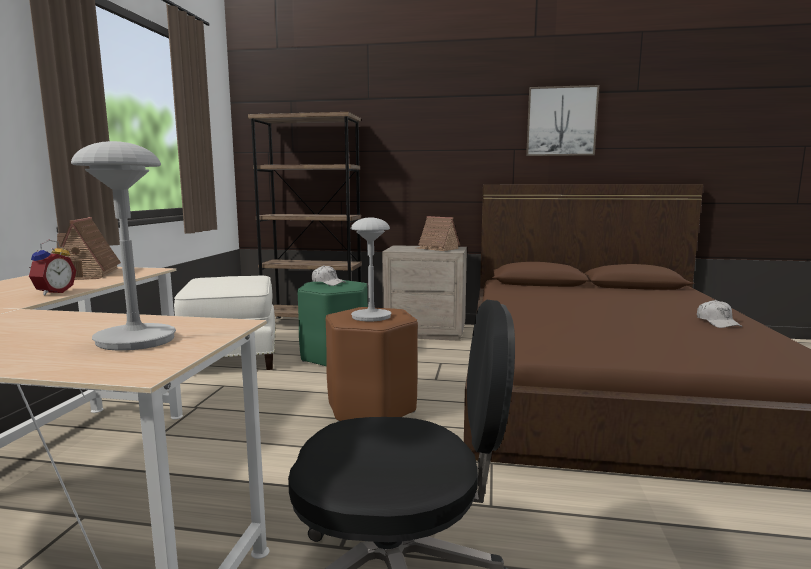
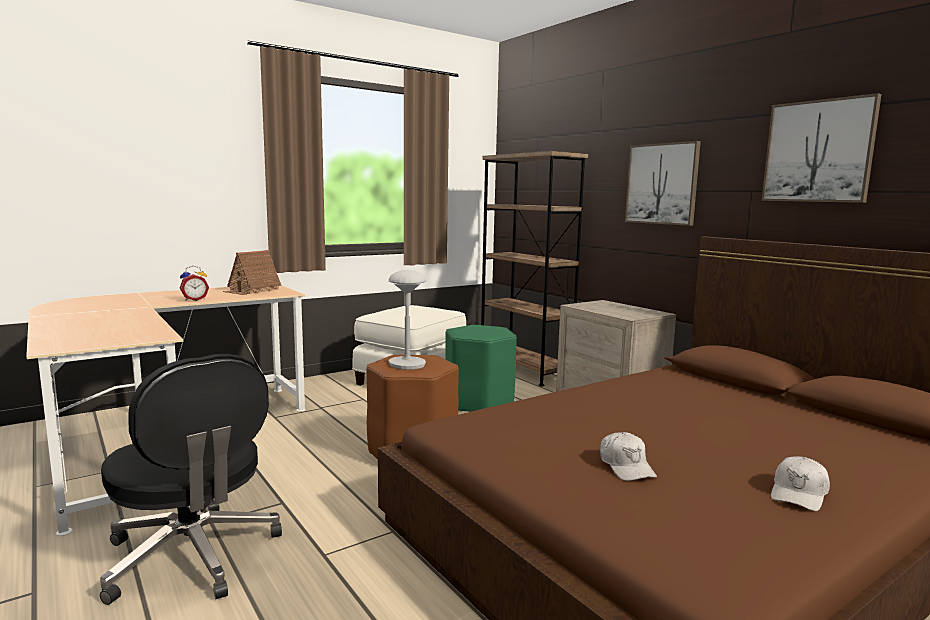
camera: 45 degrees right, 0 degrees up
(134, 340) = (106, 334): grey table lamp -> none
(328, 283) = (481, 328): white cap -> white cap (626, 466)
(437, 248) = (628, 311): toy house -> none
(438, 144) = (662, 184): none -> picture

